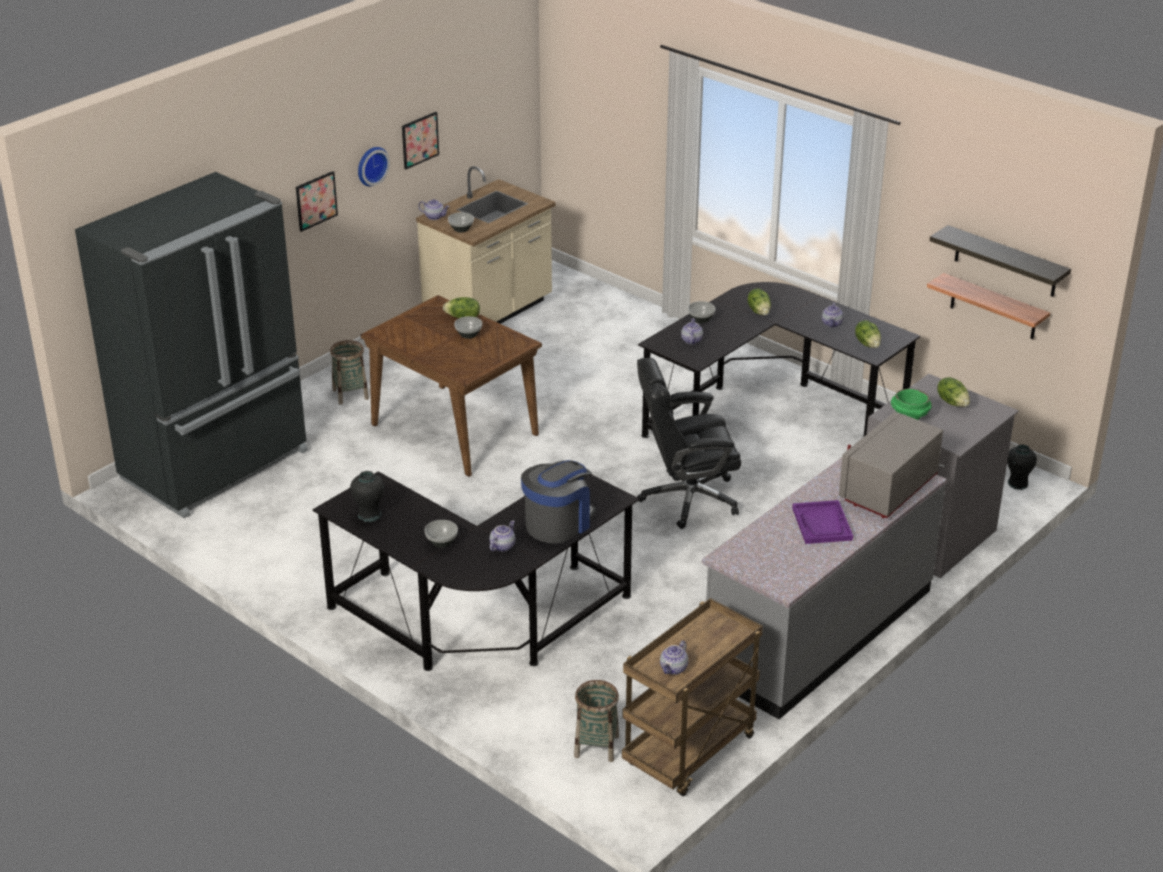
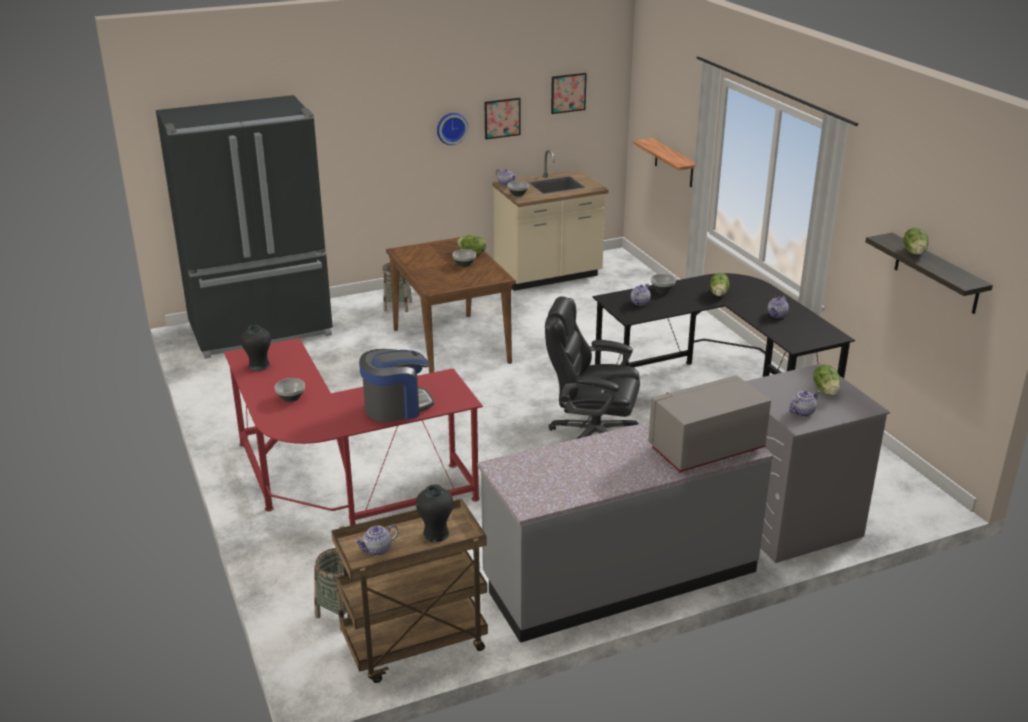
camera: 25 degrees right, 5 degrees down
(316, 200) = (394, 144): picture -> picture (568, 93)
(480, 623) = (340, 487): black desk -> red desk
(502, 546) = (334, 412): teapot -> teapot (802, 412)
(822, 524) = (615, 462): purple tray -> none
(868, 344) = (798, 336): lettuce -> lettuce (915, 252)
(909, 416) = (772, 392): green bowl -> none
(993, 307) = (922, 320): shelf -> shelf (674, 163)
(1017, 484) = (915, 502): black vase -> black vase (435, 534)

